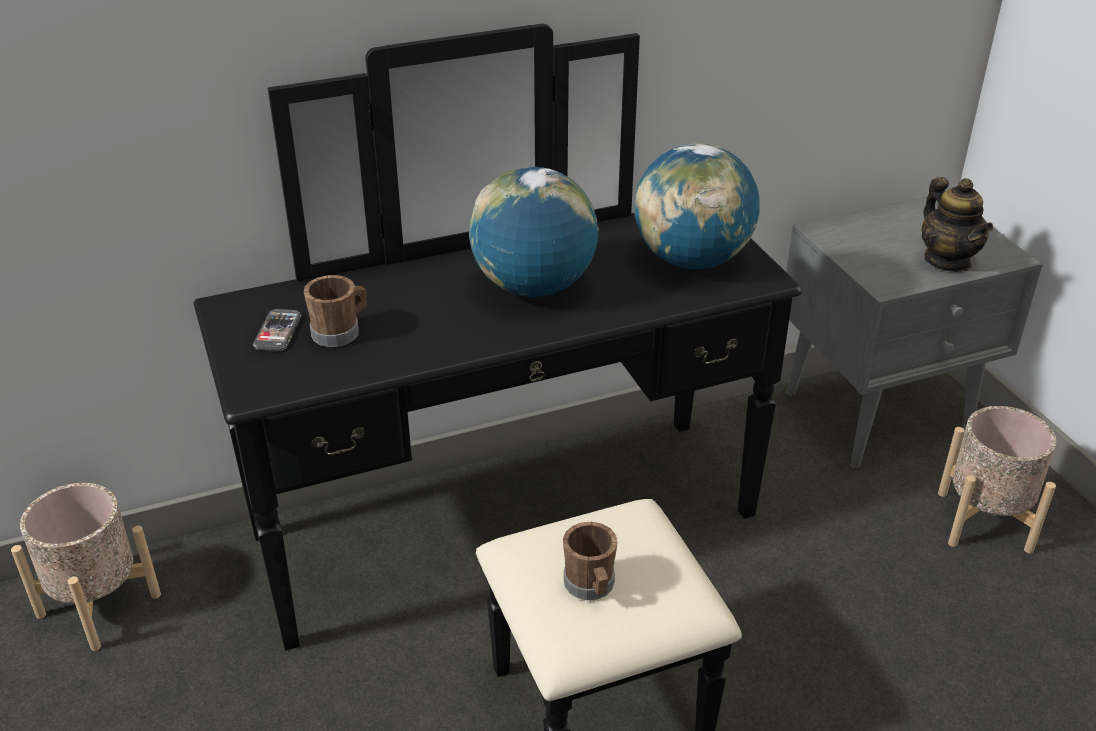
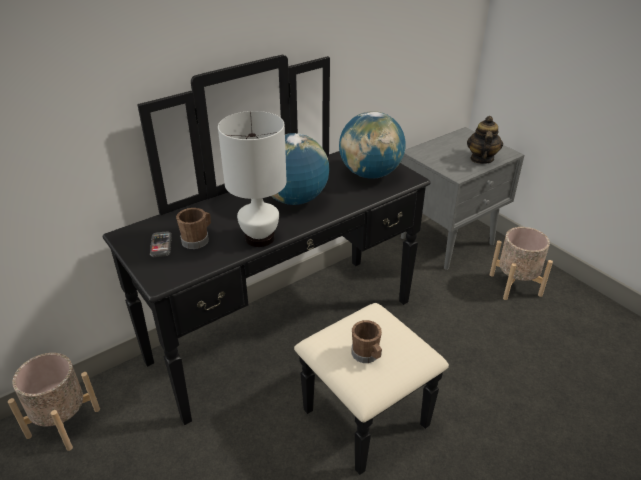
camera: 15 degrees left, 0 degrees up
(445, 345) = (260, 237): none -> white table lamp
(947, 261) = (481, 159): teapot -> teapot turned 135 degrees counterclockwise

